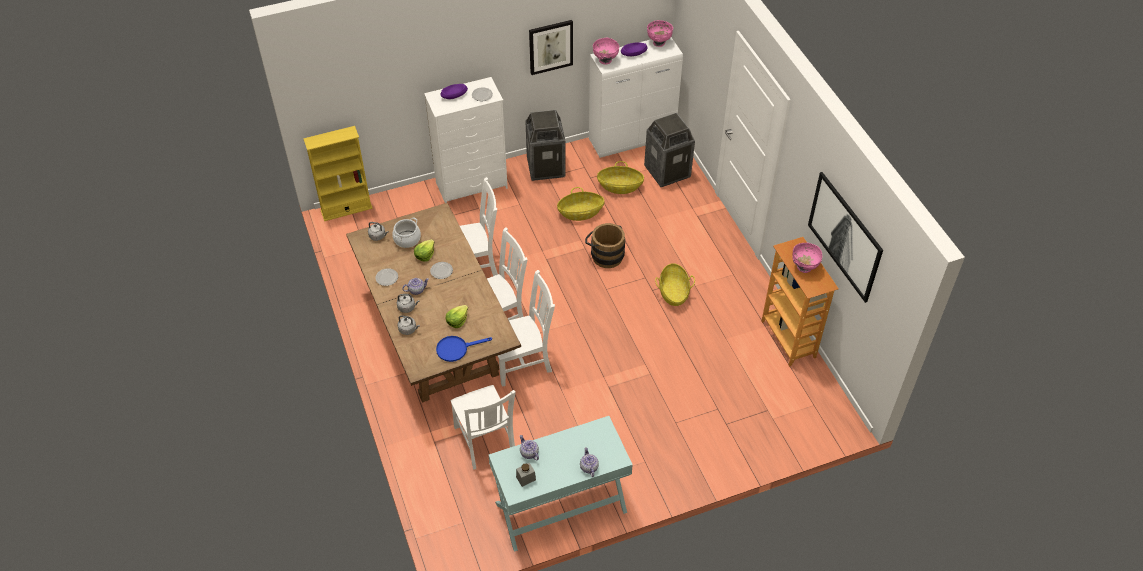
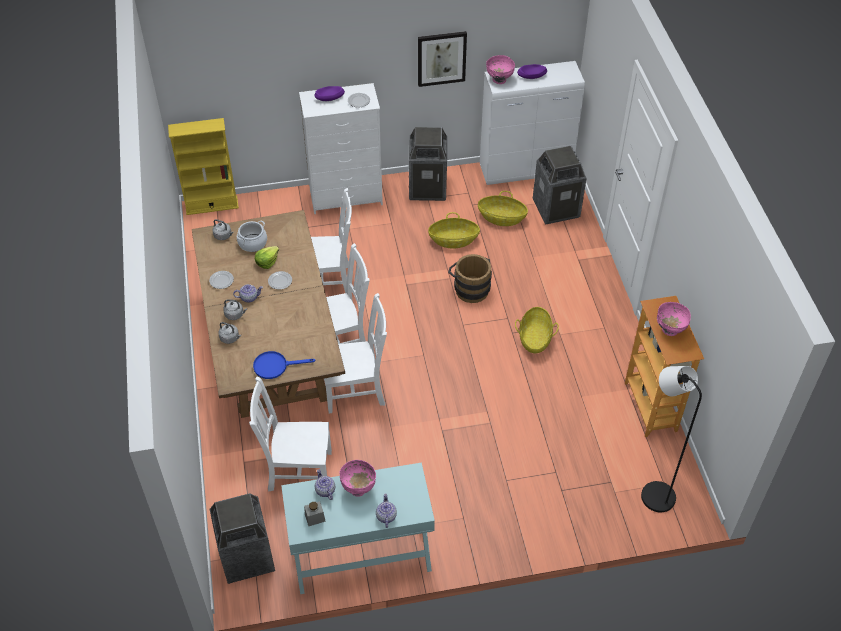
camera: 10 degrees right, 0 degrees up
(457, 320) = (283, 336): lettuce -> none
(458, 527) = (247, 558): none -> trash can
(485, 442) = (297, 470): white chair -> white chair turned 105 degrees clockwise
(659, 42) = (561, 67): pink bowl -> pink bowl (358, 488)
(805, 414) = (653, 492): none -> black floor lamp
(846, 236) = (717, 300): picture -> none

